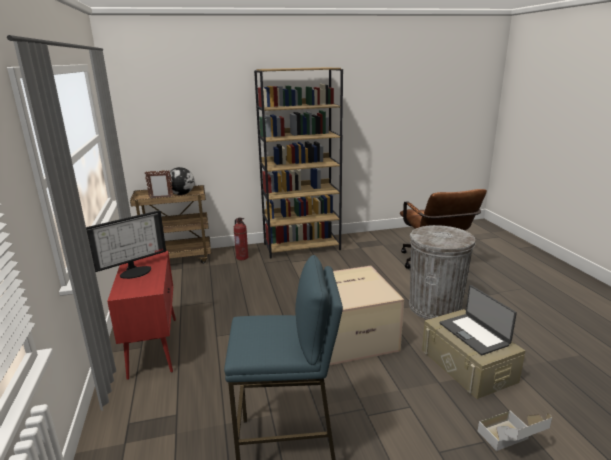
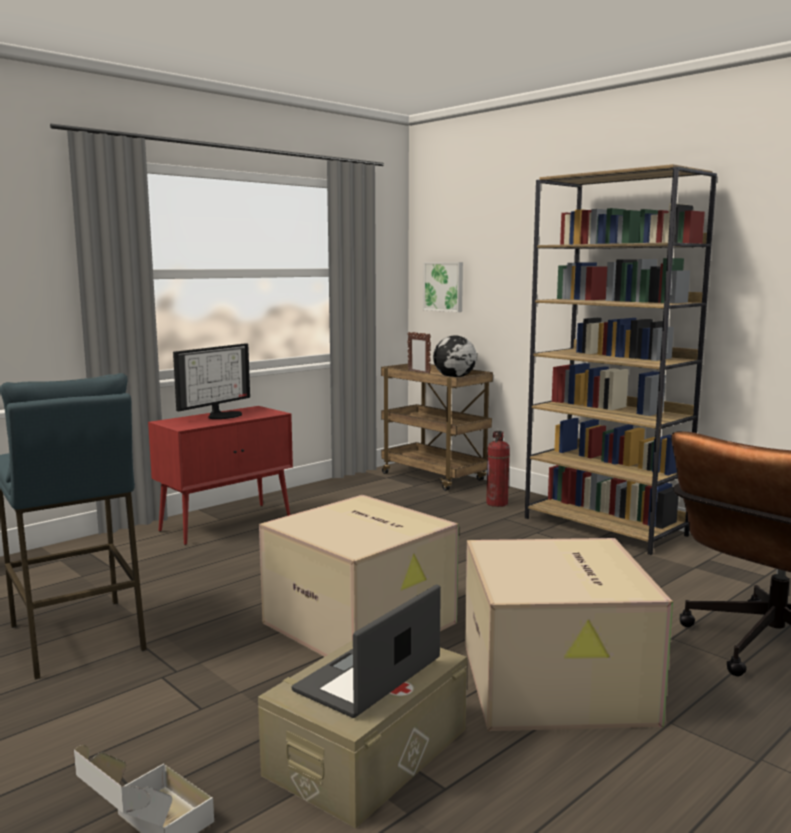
camera: 60 degrees right, 10 degrees down
(135, 271) = (223, 415): monitor -> monitor turned 75 degrees counterclockwise
(150, 135) = (444, 286): none -> picture
(435, 307) = (558, 683): grey trash can -> cardboard box

